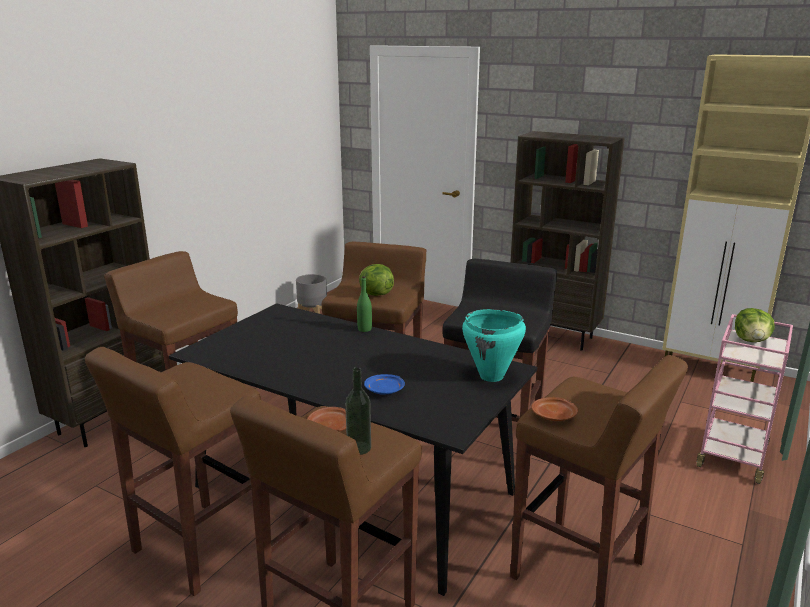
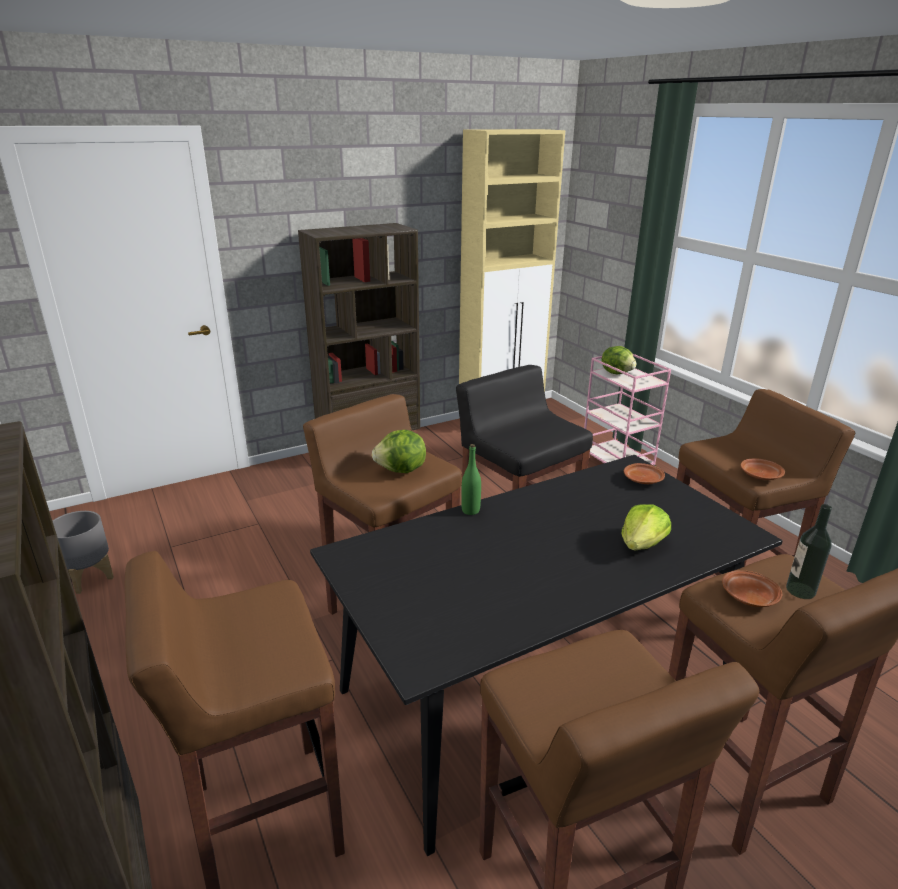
camera: 60 degrees left, 5 degrees up
(385, 390) = (642, 544): blue plate -> lettuce
(492, 376) = (643, 480): turquoise cooking pot -> brown plate

